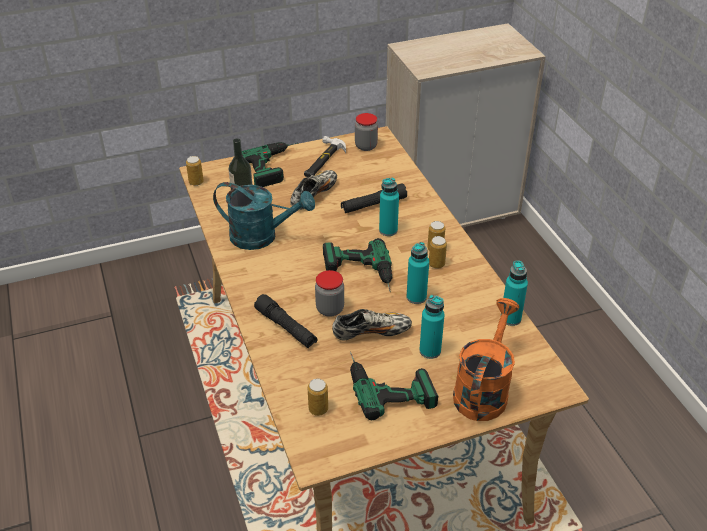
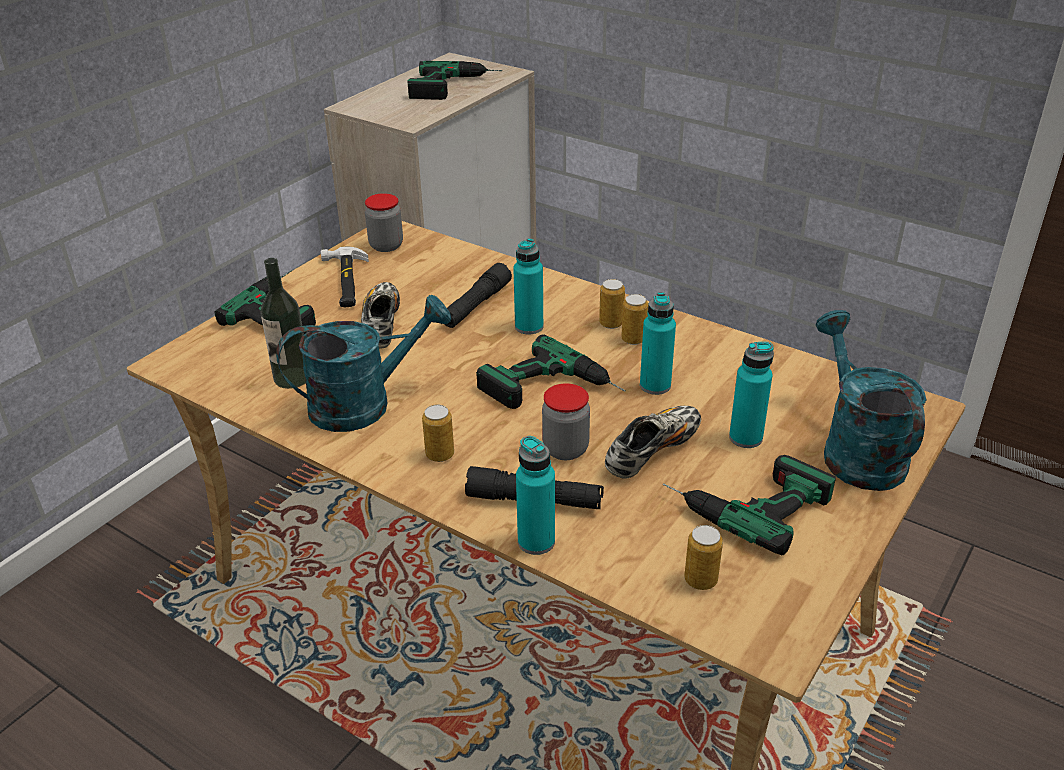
camera: 35 degrees left, 5 degrees down
(196, 182) = (179, 376): can -> can (440, 455)
(481, 52) = (456, 86): none -> power drill
(483, 390) = (856, 450): orange watering can -> turquoise watering can
(510, 318) = (786, 360): turquoise bottle -> turquoise bottle (536, 541)

